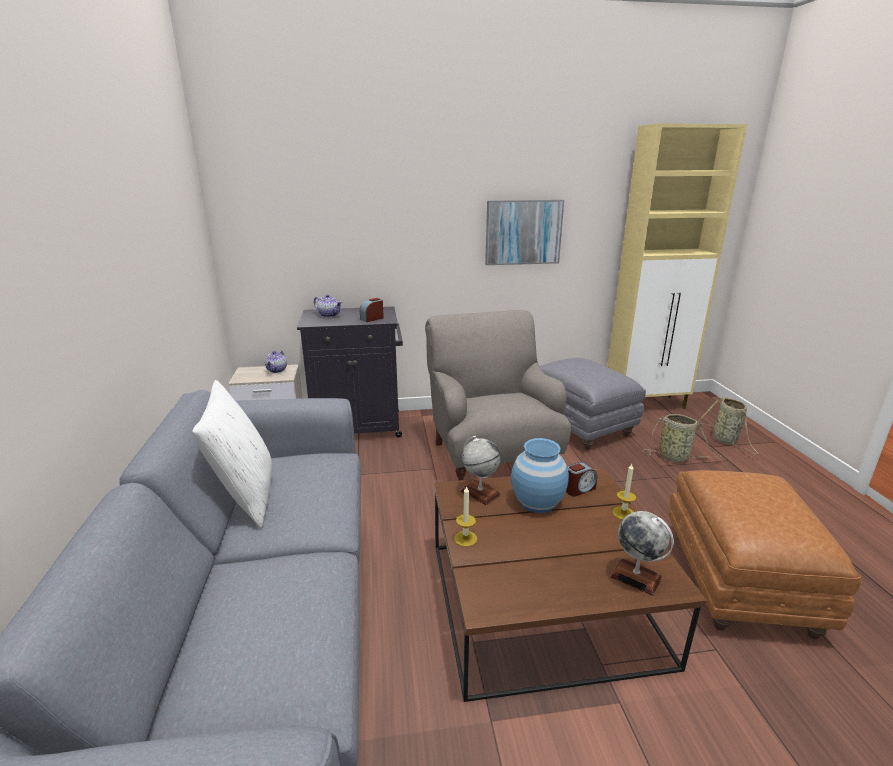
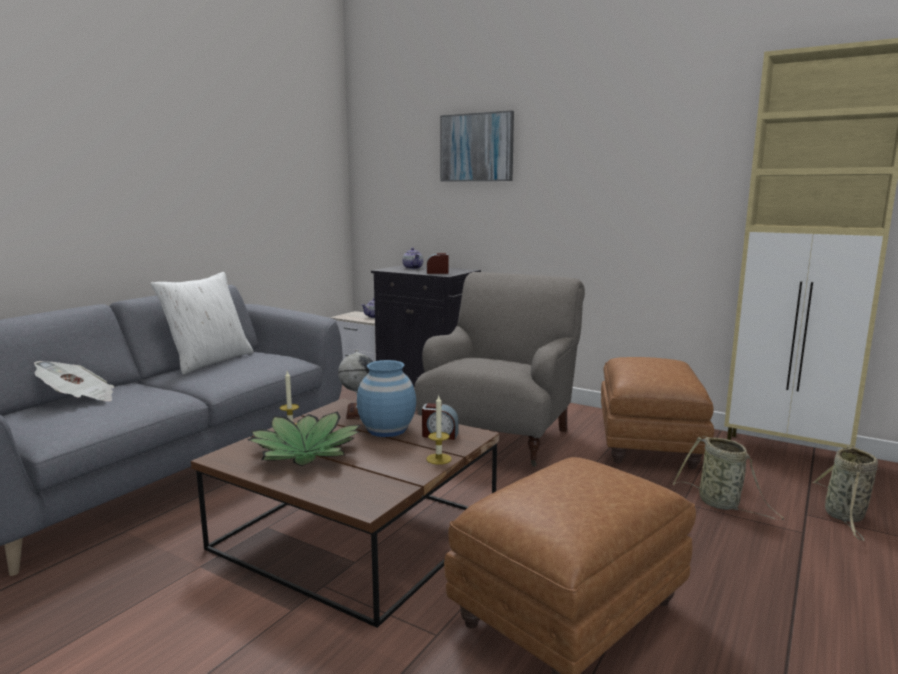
camera: 40 degrees right, 10 degrees down
(221, 630) = (79, 399): none -> newspaper
(523, 232) = (619, 197): picture -> picture (477, 147)
(532, 559) = (305, 452): none -> potted plant
(580, 426) = (649, 445): grey ottoman -> brown ottoman
(636, 577) = (350, 489): globe -> none

